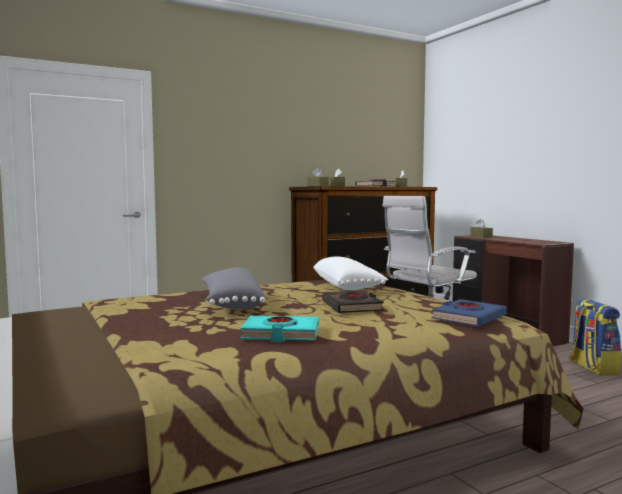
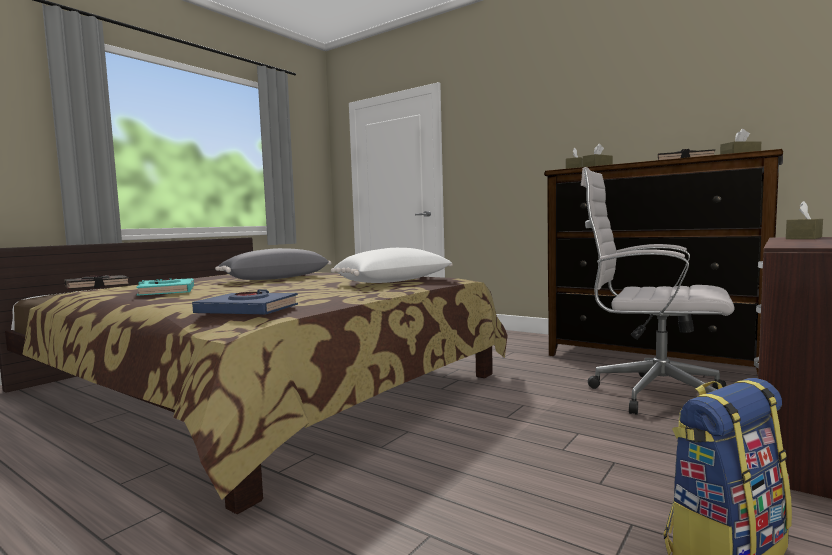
camera: 65 degrees right, 0 degrees up
(352, 307) = (282, 290): black book -> black book (97, 286)

